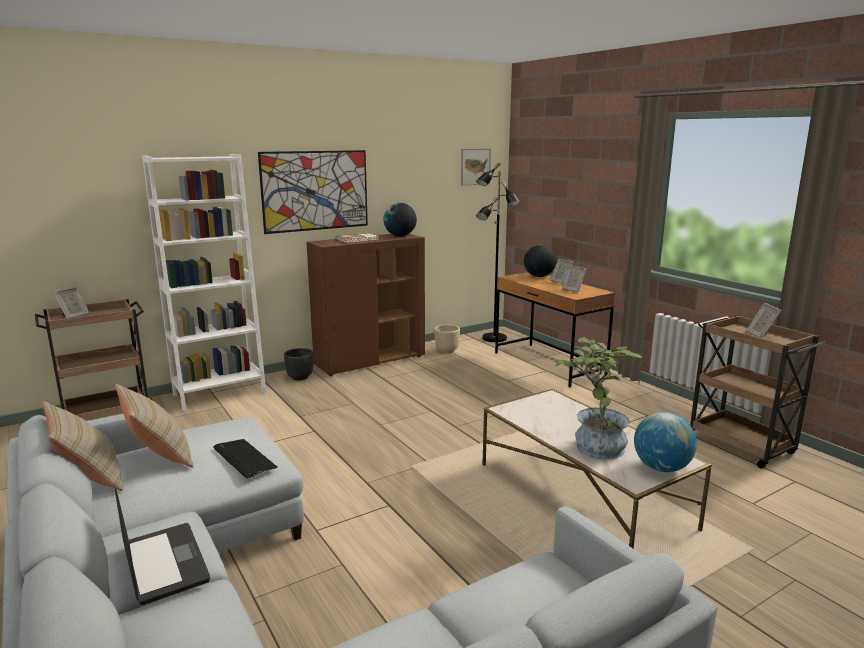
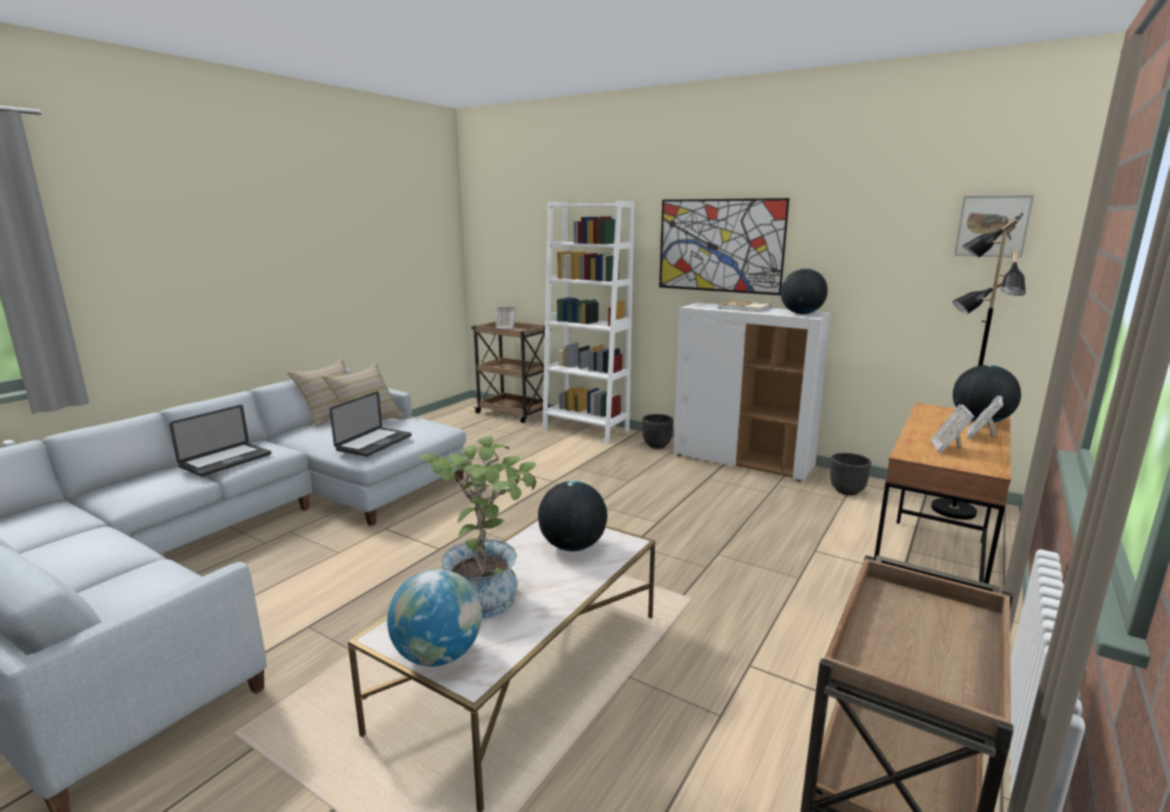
camera: 65 degrees right, 0 degrees up
(244, 458) = (374, 443): keyboard -> laptop
(370, 361) = (743, 461): brown cabinet -> white cabinet
(447, 350) = (847, 491): beige planter -> black planter
(546, 411) = (572, 547): none -> globe
(760, 335) = (936, 645): picture frame -> none

